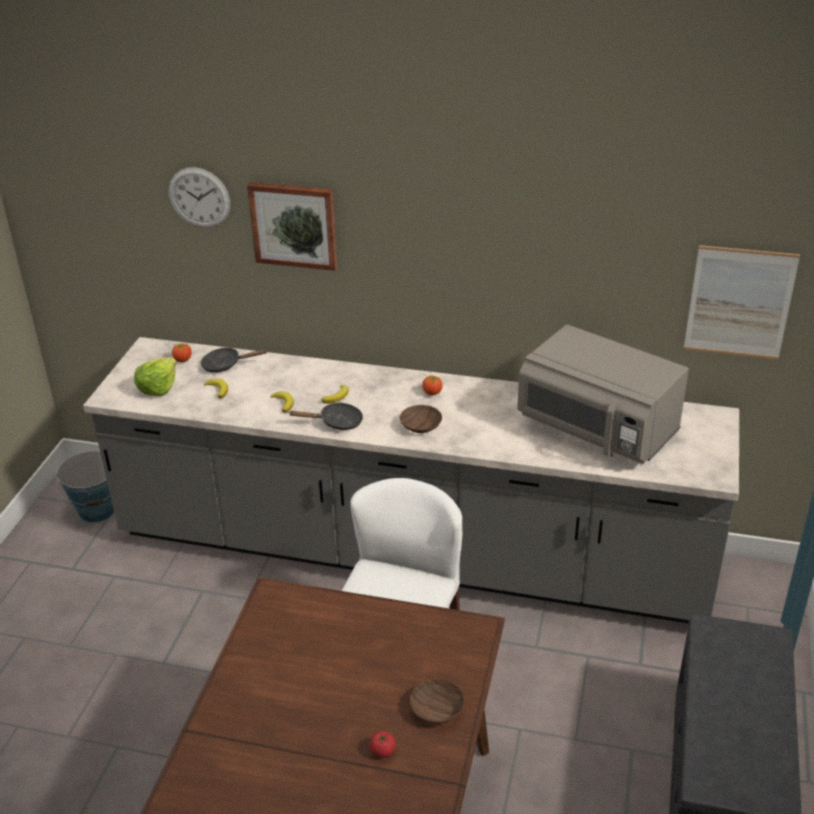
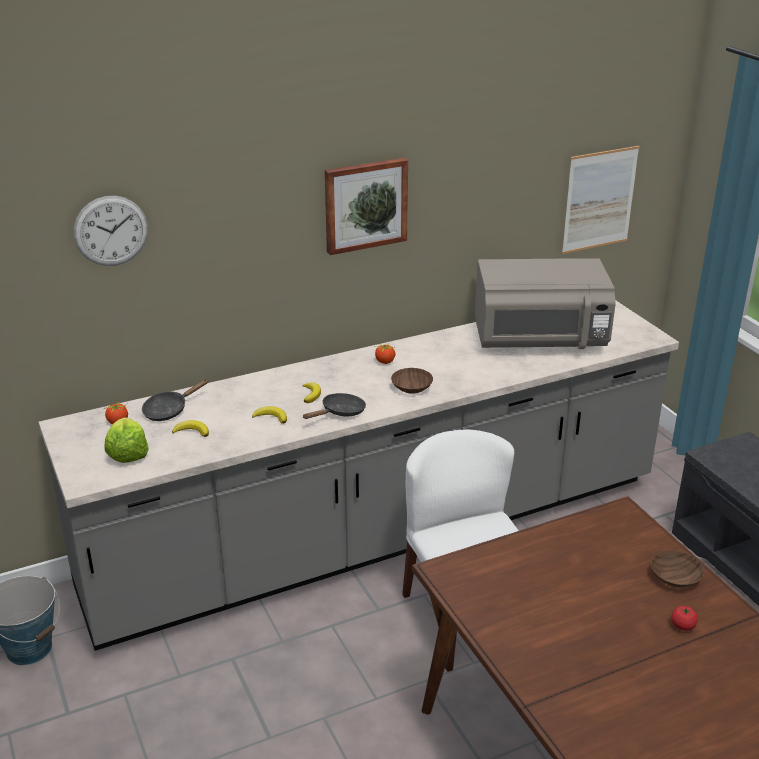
camera: 40 degrees left, 5 degrees down
(294, 225) = (219, 233): picture -> picture (365, 205)

